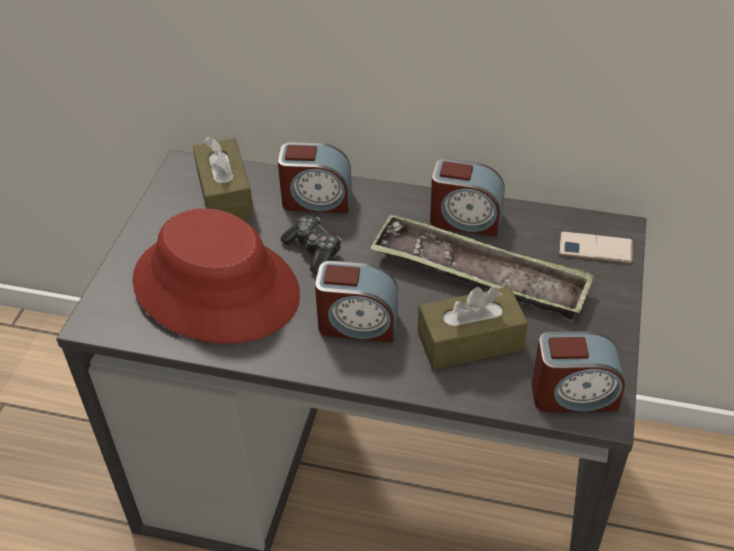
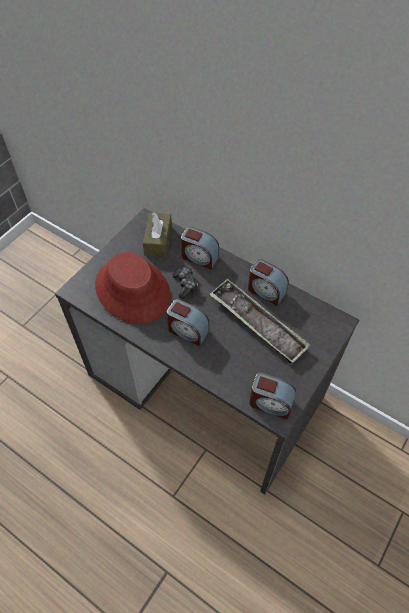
camera: 20 degrees right, 10 degrees up
(470, 341) = (235, 358): brown tissue box -> none
(595, 248) = (323, 328): phone -> none

